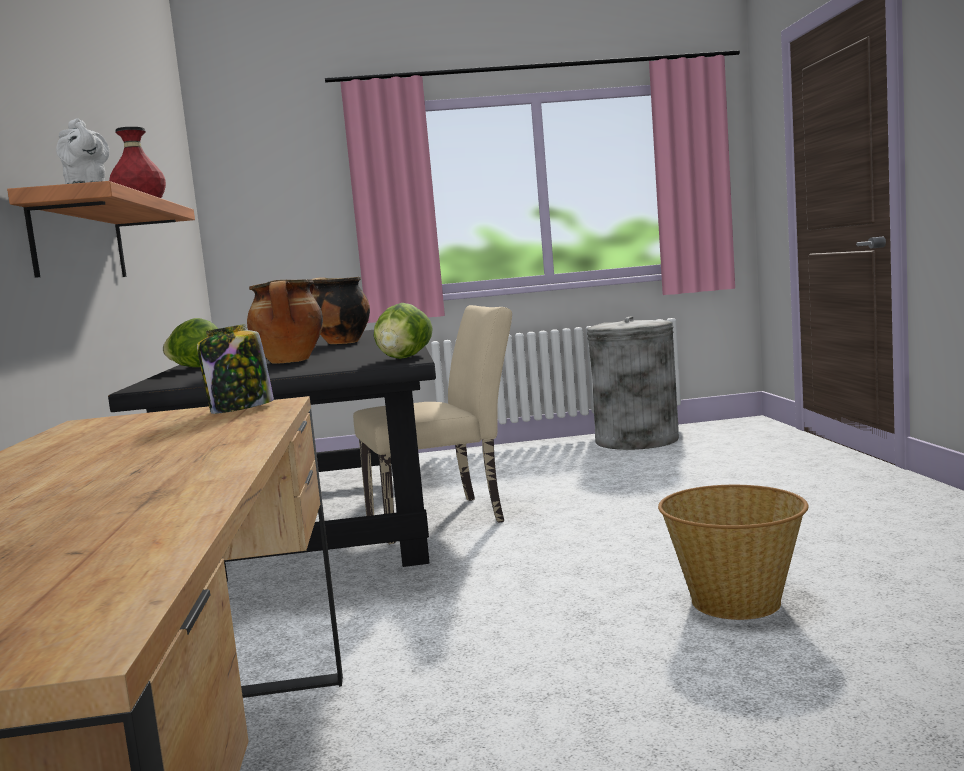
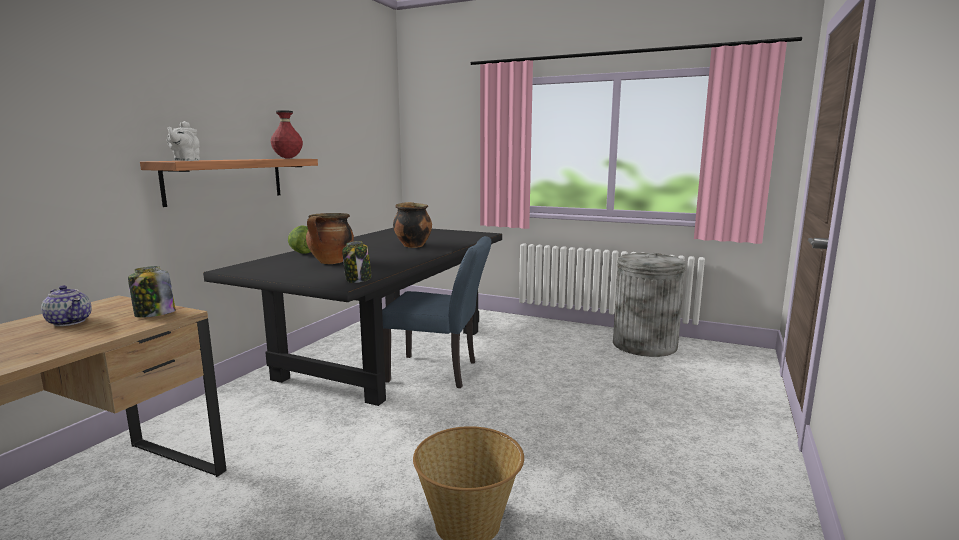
camera: 30 degrees right, 5 degrees up
(121, 434) = (69, 321): none -> teapot
(404, 358) = (358, 279): lettuce -> jar
(445, 517) = (439, 372): beige chair -> blue chair

